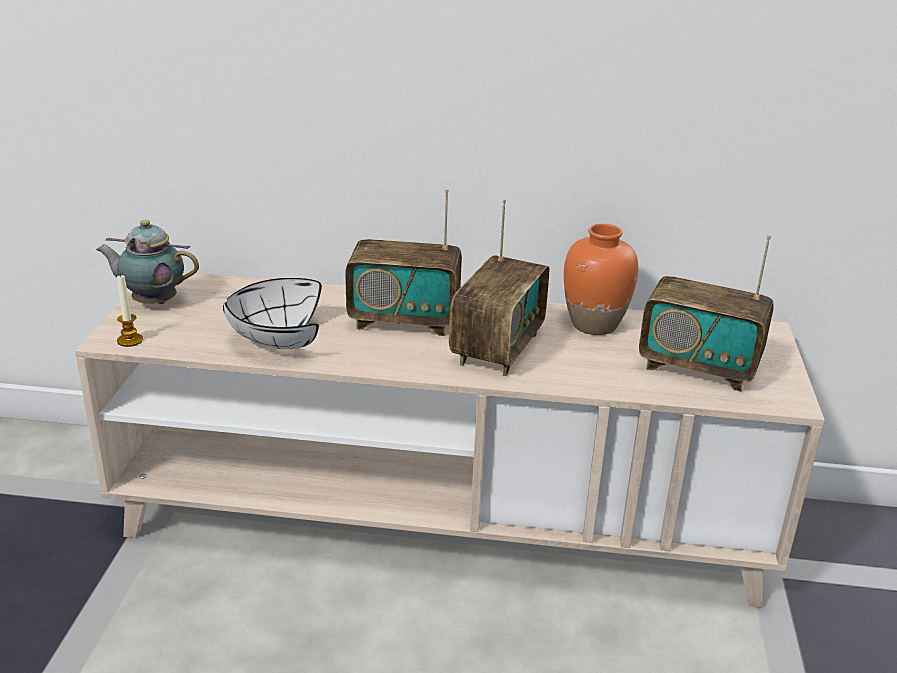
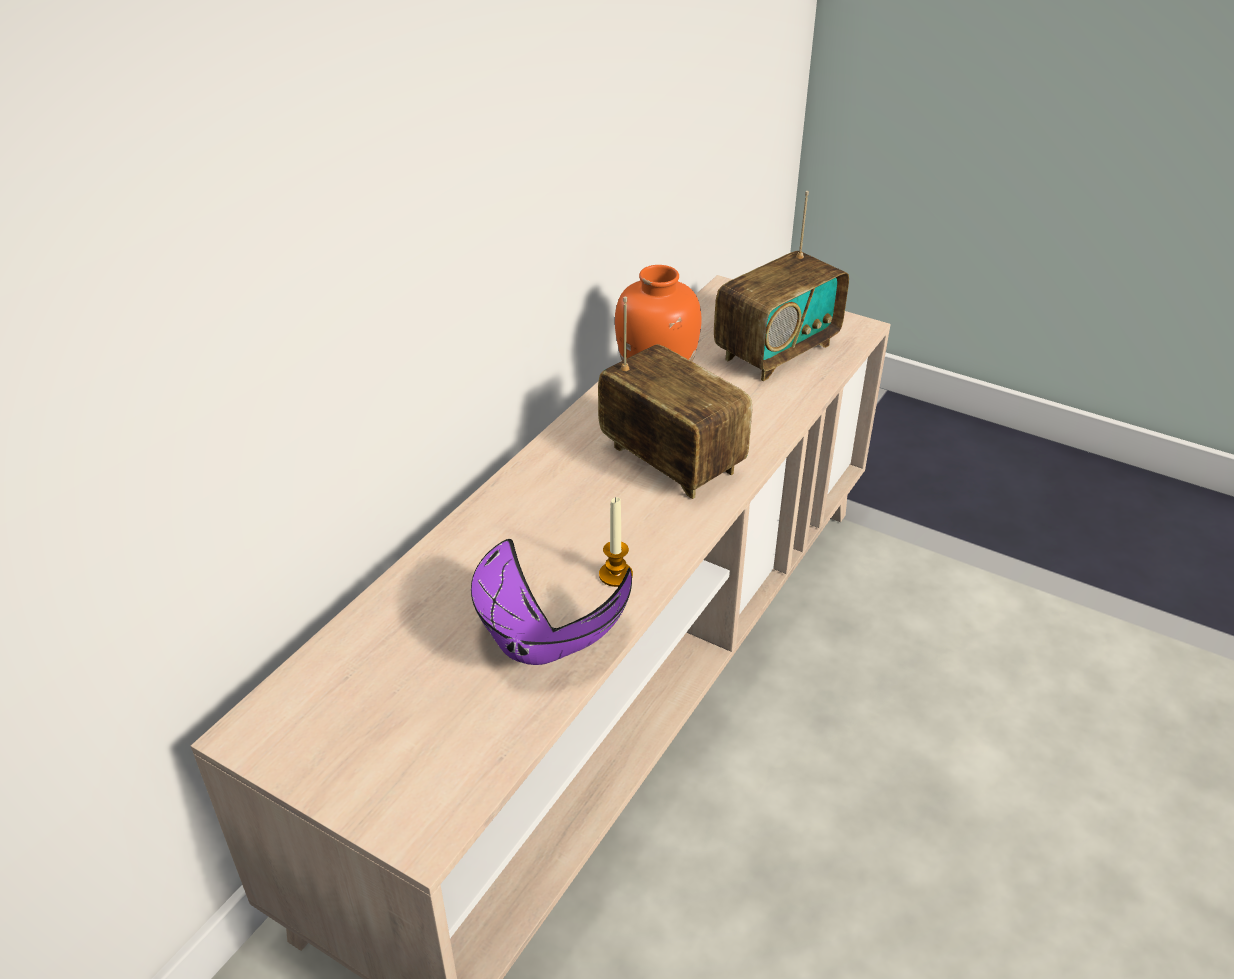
camera: 65 degrees left, 10 degrees up
(130, 340) = (443, 807): candle -> candle (615, 575)
(152, 302) = (325, 760): teapot -> none
(275, 343) = (548, 643): white bowl -> purple bowl
(404, 320) = (560, 512): radio -> none

